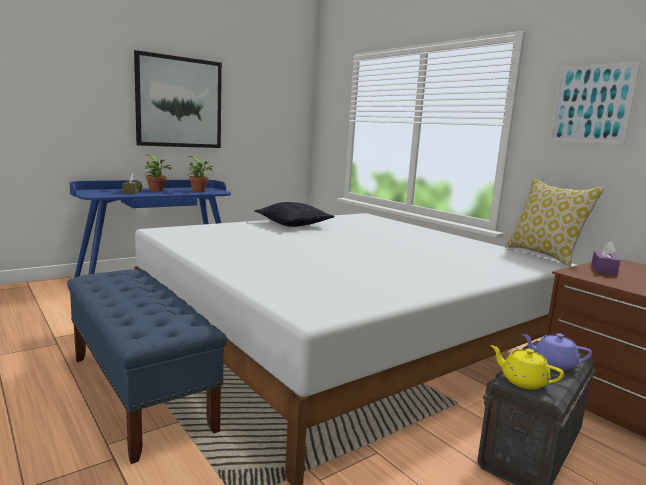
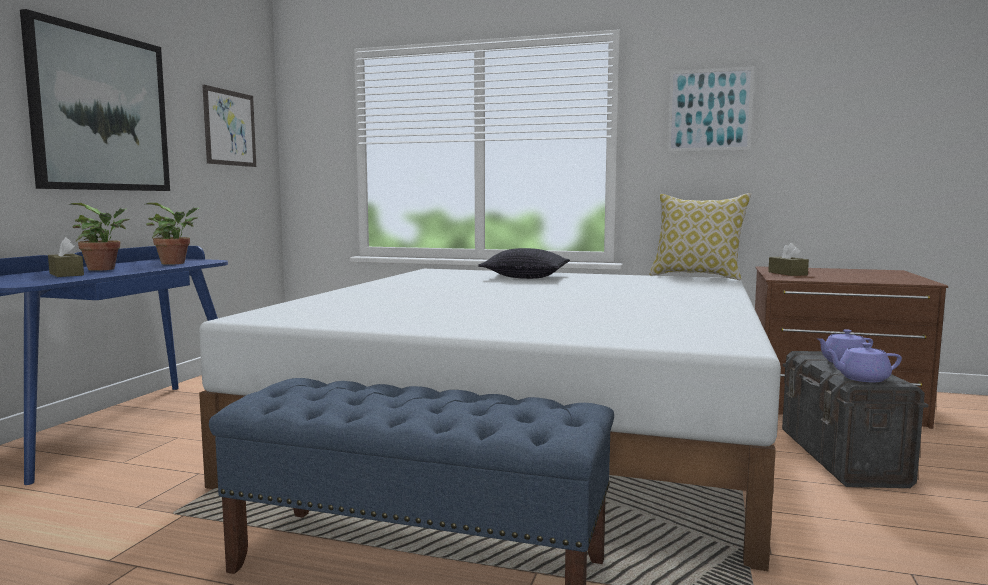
camera: 35 degrees left, 5 degrees down
(272, 109) = (230, 128): none -> picture
(294, 224) = (394, 287): pillow -> pillow (526, 277)
(522, 381) = (862, 378): yellow teapot -> purple teapot
(603, 270) = (787, 273): purple tissue box -> brown tissue box

